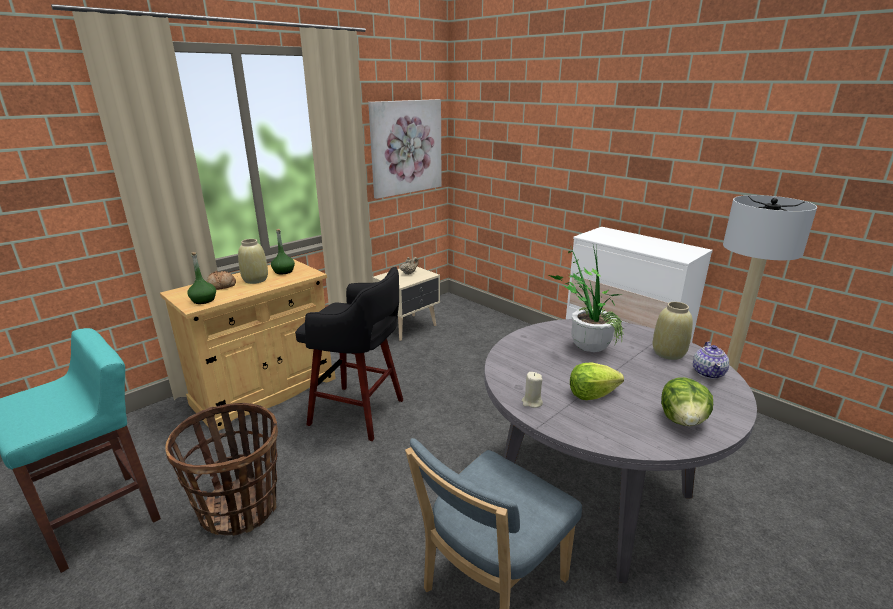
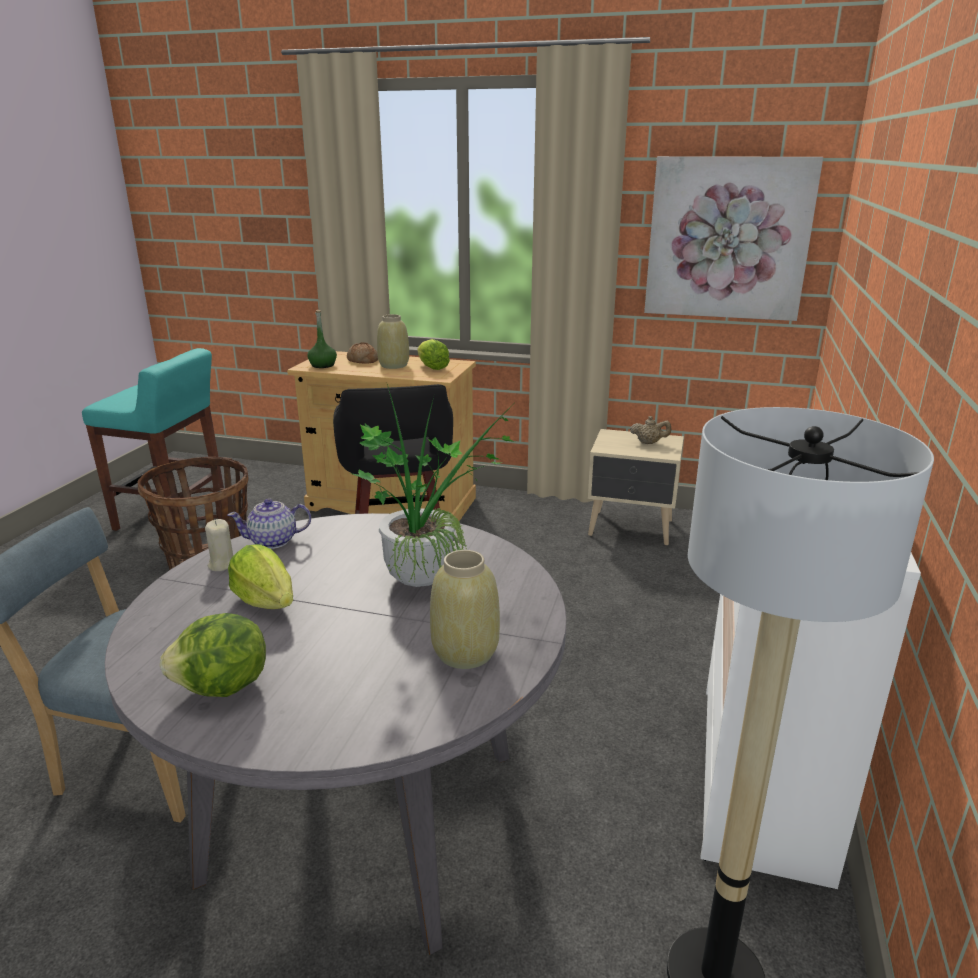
camera: 60 degrees right, 0 degrees up
(284, 271) = (431, 367): green bottle -> lettuce
(708, 373) = (416, 704): teapot -> teapot (273, 541)

